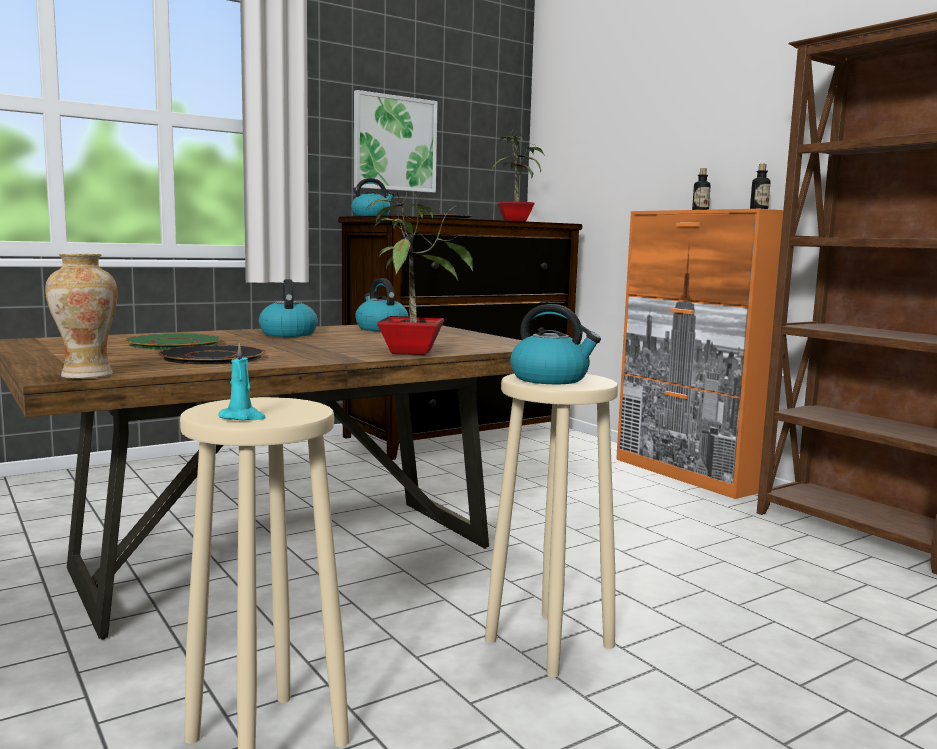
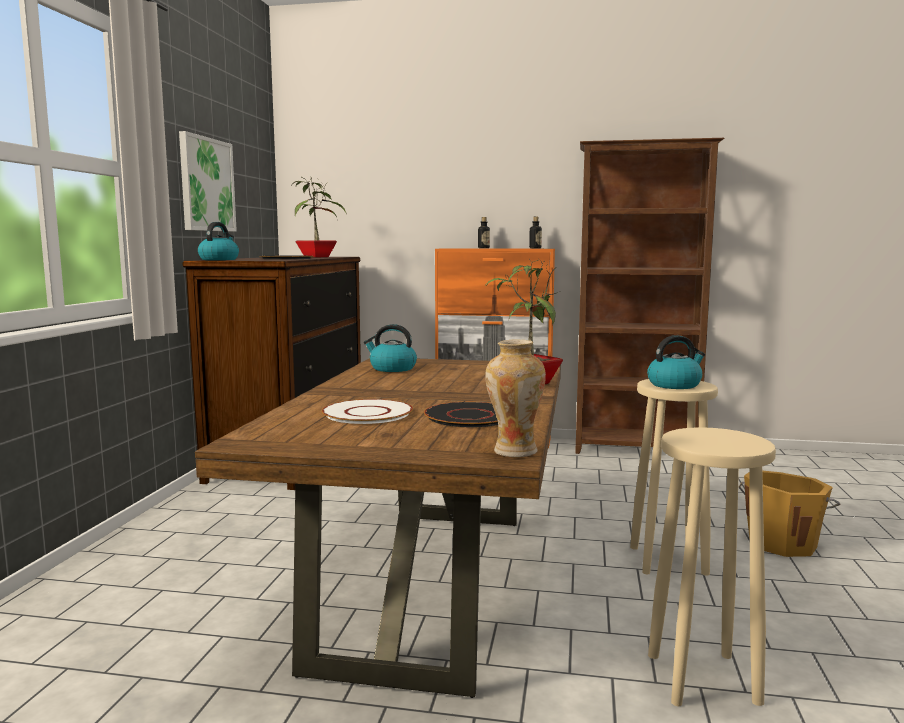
camera: 45 degrees left, 0 degrees up
(174, 343) = (367, 413): green plate -> white plate
(243, 417) = (741, 445): turquoise candle -> none
(288, 334) = (372, 386): kettle -> none
(768, 703) = (782, 543): none -> orange bucket

